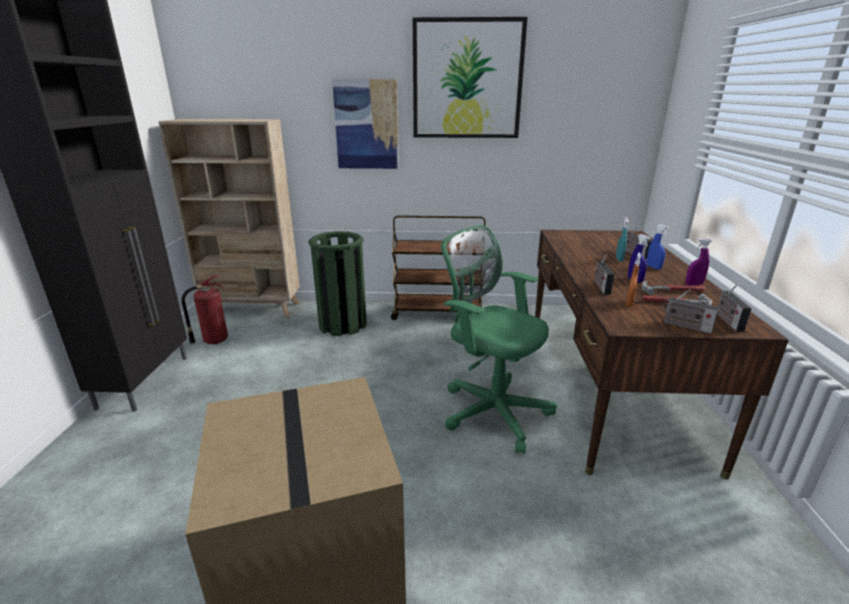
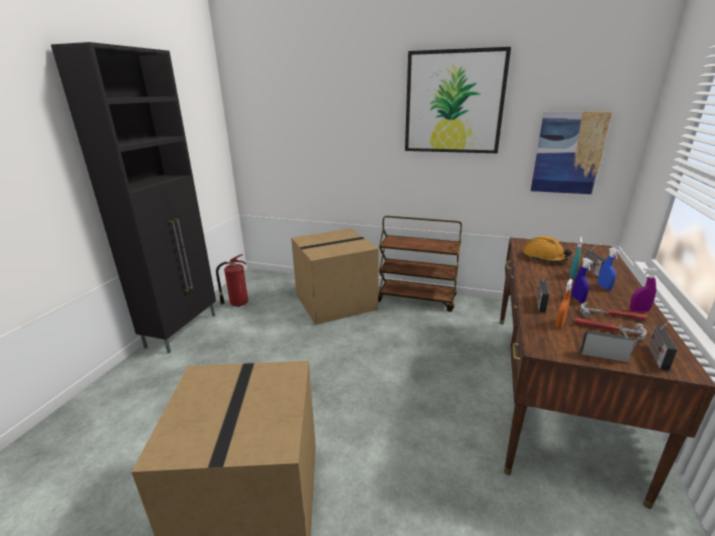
camera: 15 degrees right, 0 degrees up
(253, 309) = (273, 280): beige bookcase -> none
(342, 324) = (336, 301): green trash can -> cardboard box
(366, 125) = (367, 139): picture -> picture (568, 153)
(491, 410) = (435, 396): green office chair -> none
(585, 245) = (544, 257): none -> orange hard hat
(685, 326) = (606, 356): radio -> radio turned 150 degrees clockwise

